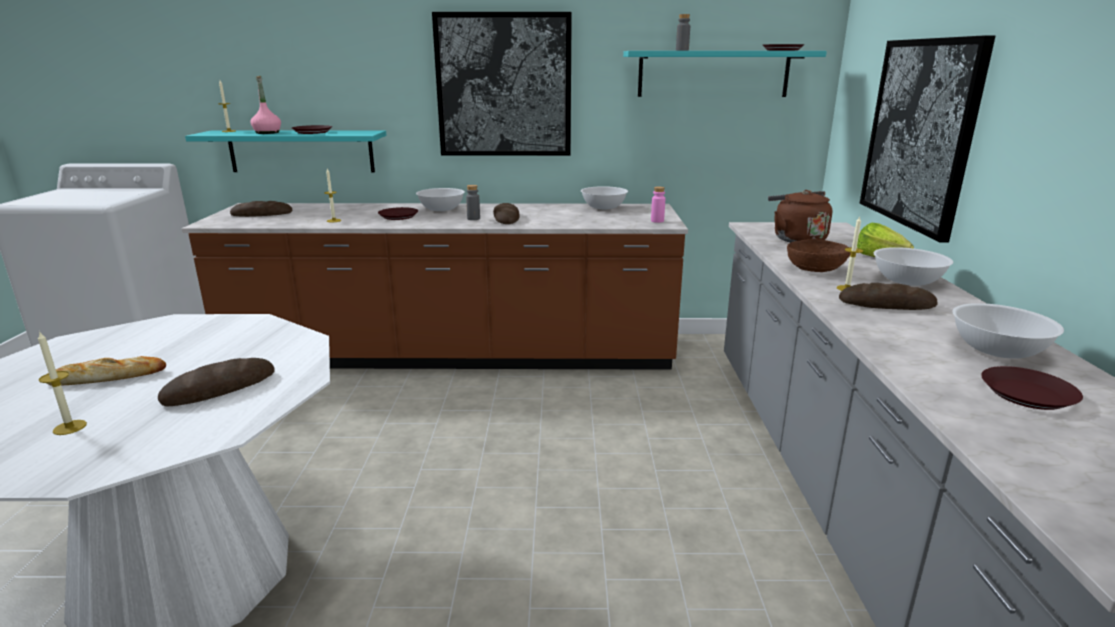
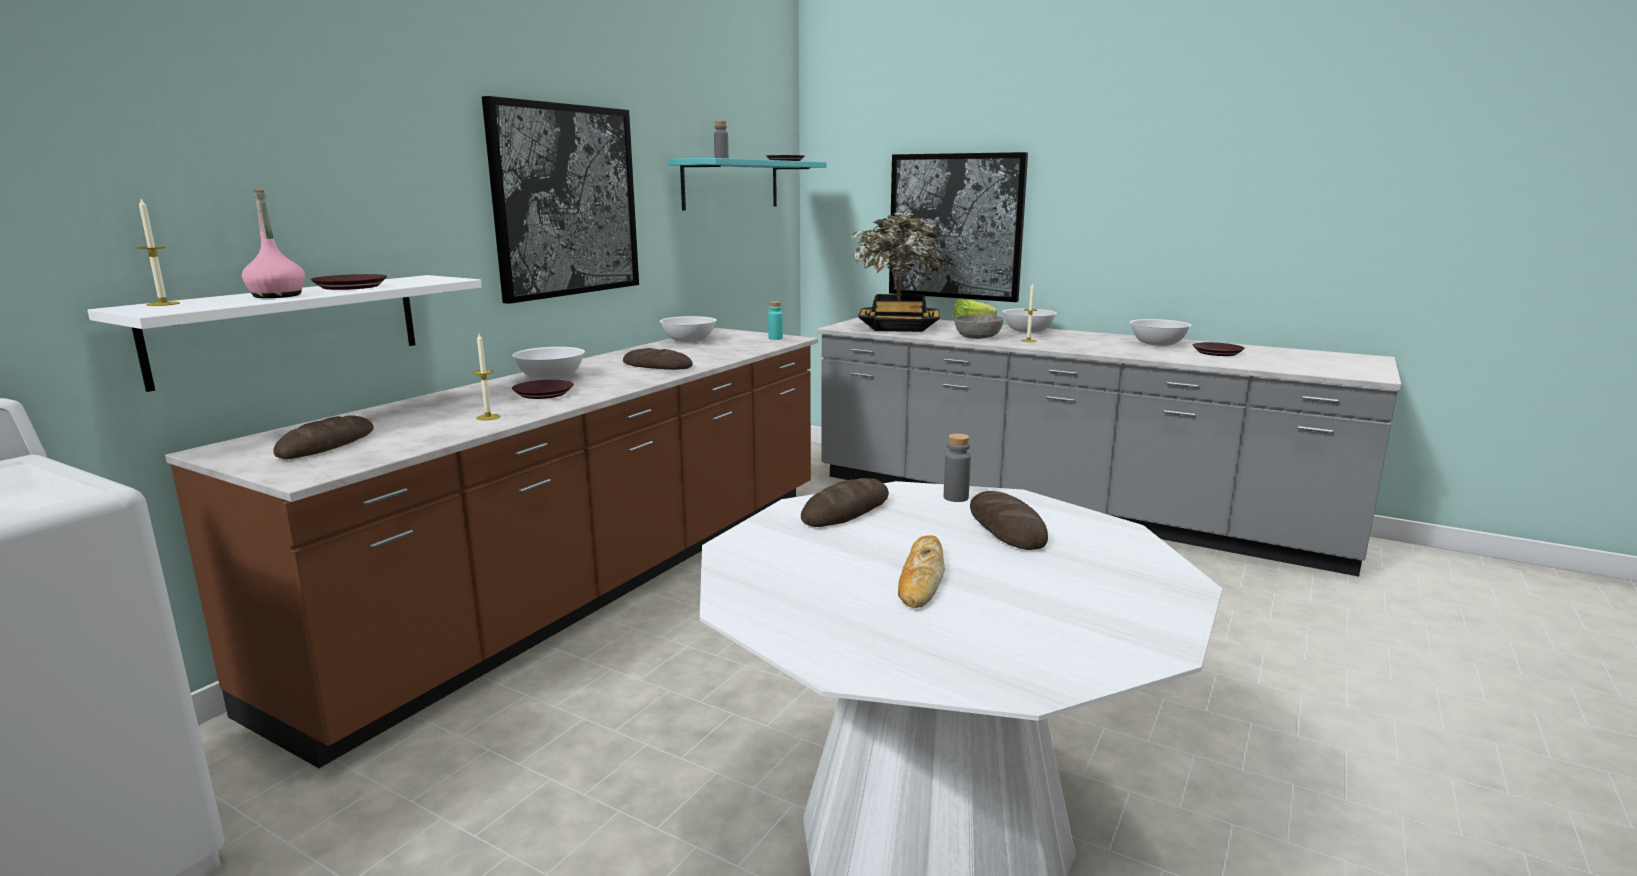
camera: 60 degrees left, 5 degrees down
(69, 427) = (1063, 592): candle -> none
(301, 151) = (290, 327): turquoise shelf -> white shelf
(473, 219) = (631, 374): grey bottle -> grey bottle (956, 497)
(657, 221) = (775, 338): pink bottle -> turquoise bottle
(796, 239) = (898, 327): brown kettle -> potted plant
(815, 269) = (978, 337): brown bowl -> grey bowl
(886, 304) = (1066, 341): bread -> bread (846, 510)

